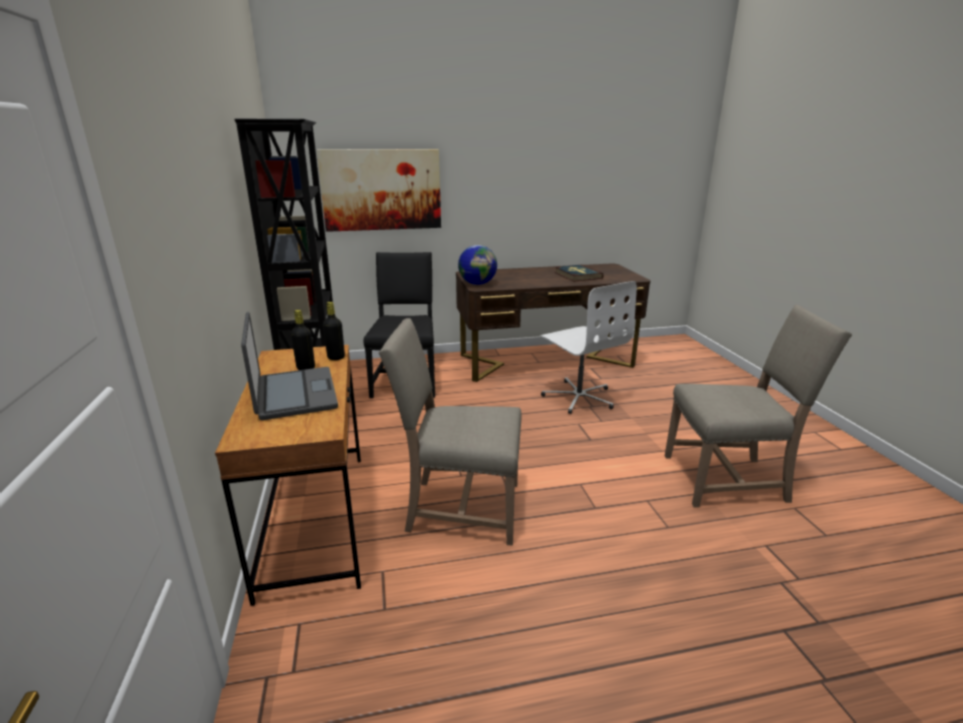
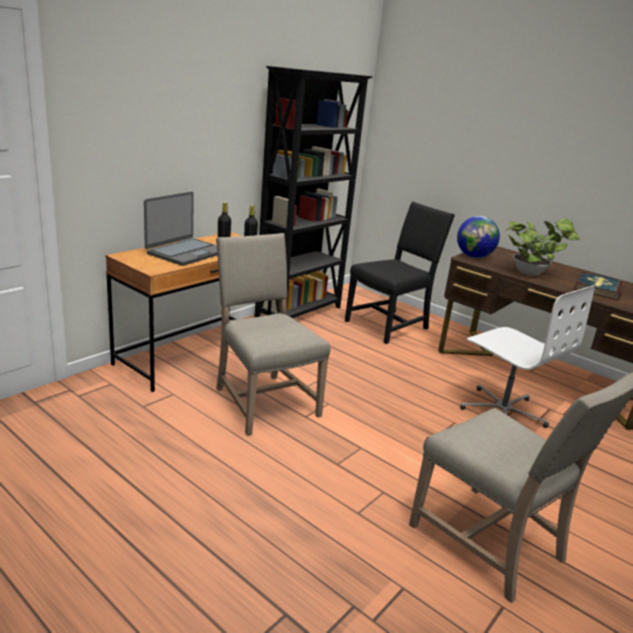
camera: 50 degrees right, 0 degrees up
(381, 190) = (444, 147): picture -> none
(532, 281) = (531, 273): none -> potted plant
(579, 397) = (502, 411): white office chair -> white office chair turned 60 degrees counterclockwise

